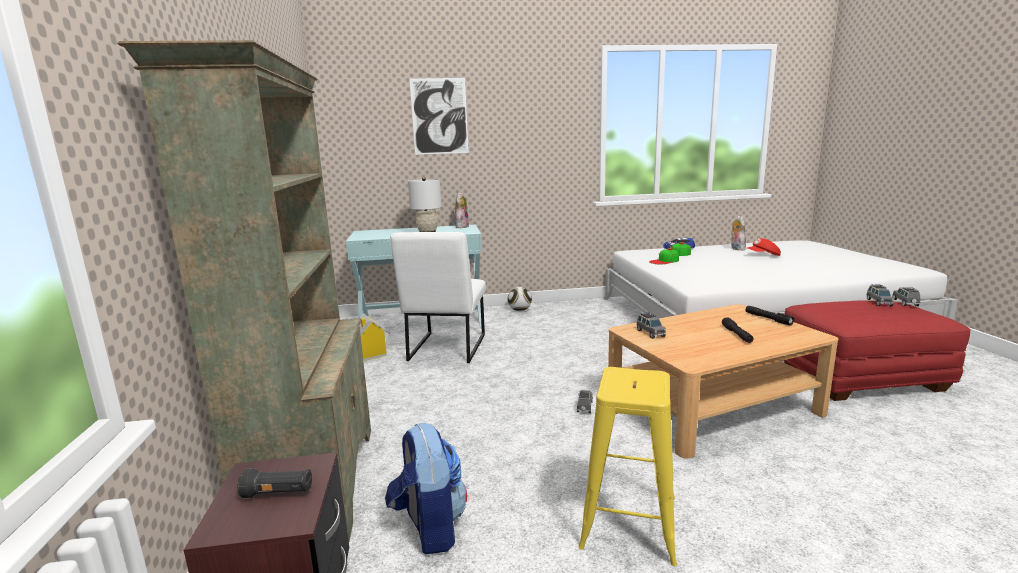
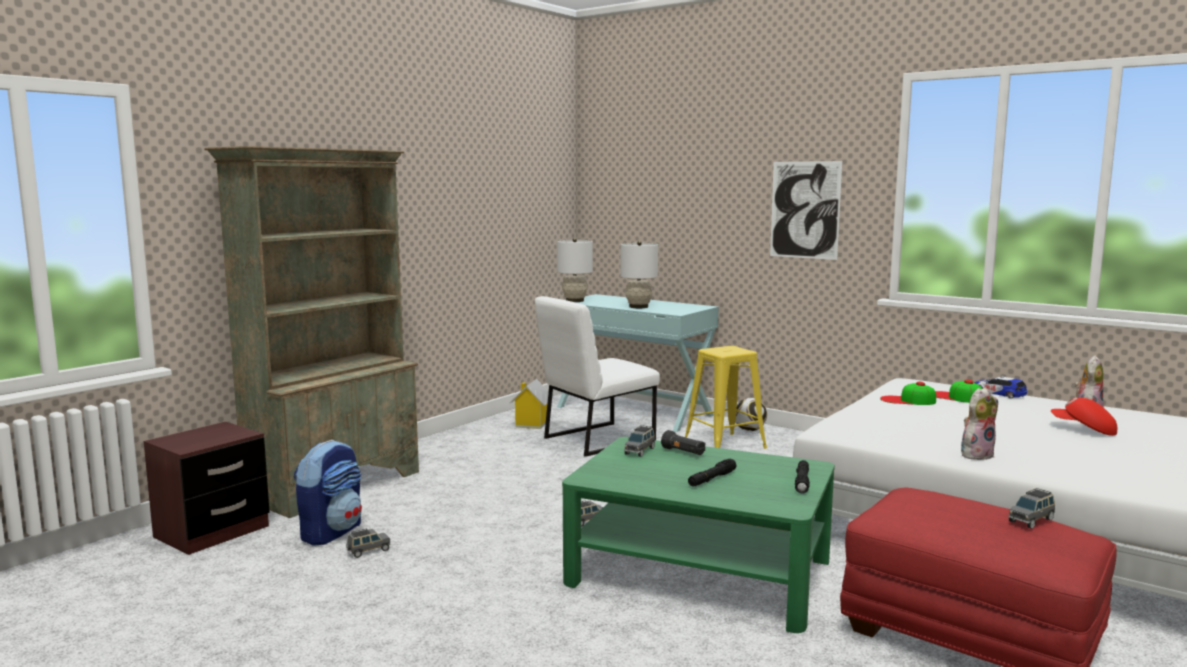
camera: 45 degrees right, 5 degrees down
(278, 493) = (206, 438): black flashlight -> black flashlight (683, 452)
(360, 237) = (574, 301): none -> white table lamp
(439, 116) = (691, 170): picture -> picture (805, 210)
(461, 227) = (693, 306): plush toy -> plush toy (976, 454)
(629, 521) = (428, 589): yellow stool -> yellow stool (724, 445)
(712, 406) = (700, 571): beige coffee table -> green coffee table
(905, 303) = (1082, 536): grey toy car -> grey toy car (368, 551)

